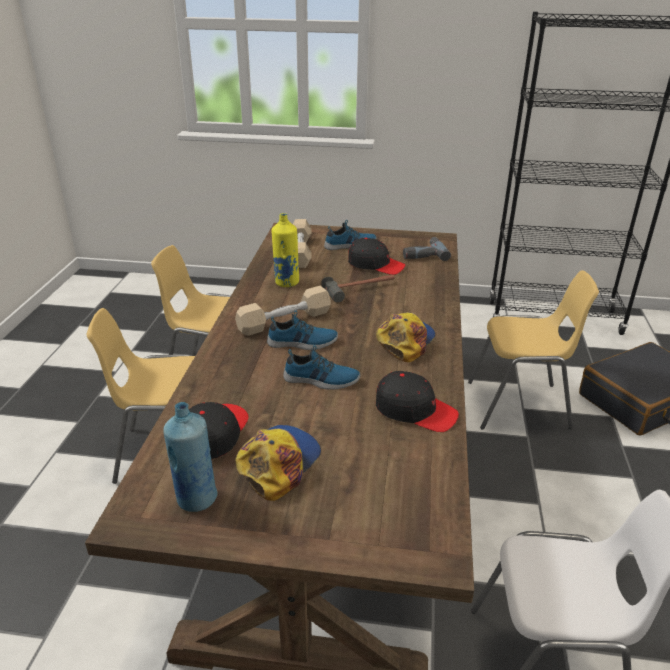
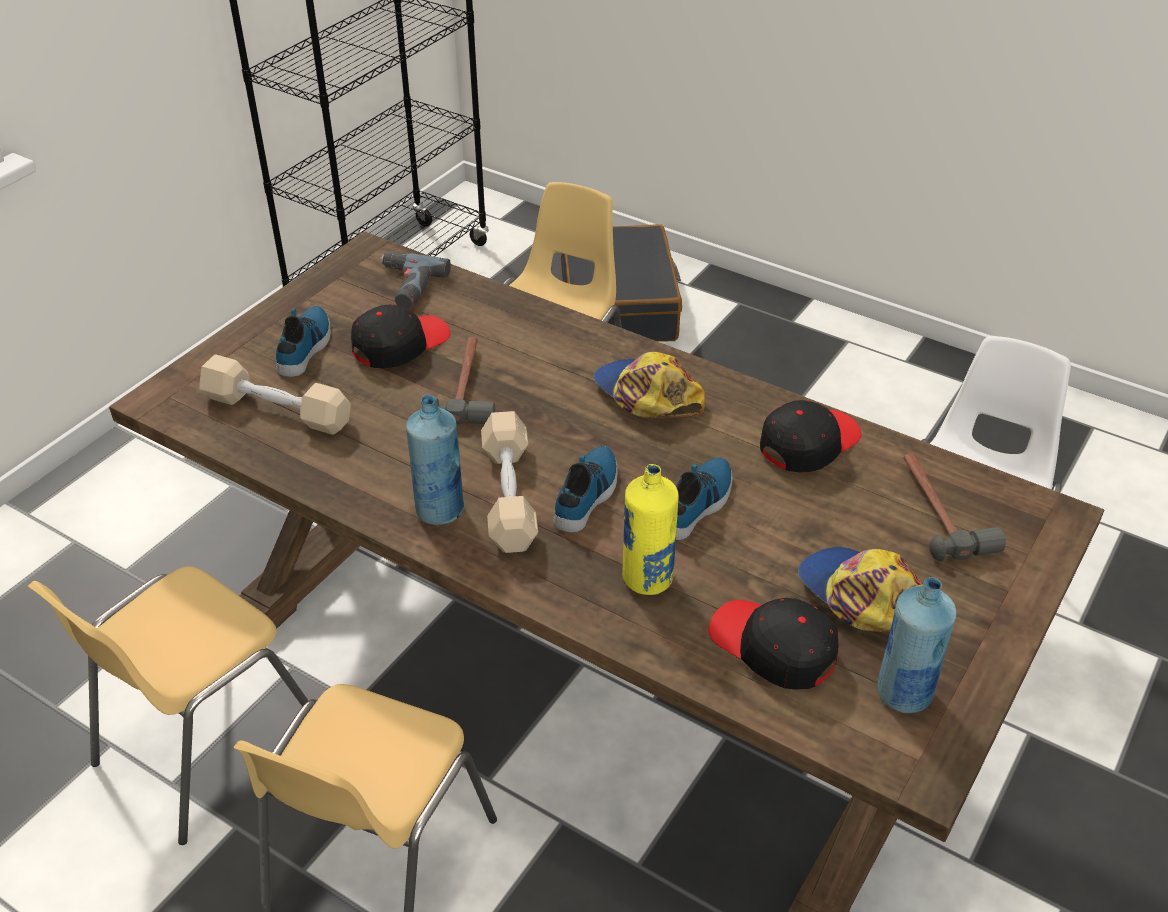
camera: 65 degrees left, 10 degrees up
(260, 306) = (440, 510): none -> blue bottle
(286, 282) = (380, 458): yellow bottle -> yellow bottle (647, 579)
(392, 485) = (938, 511): none -> hammer

